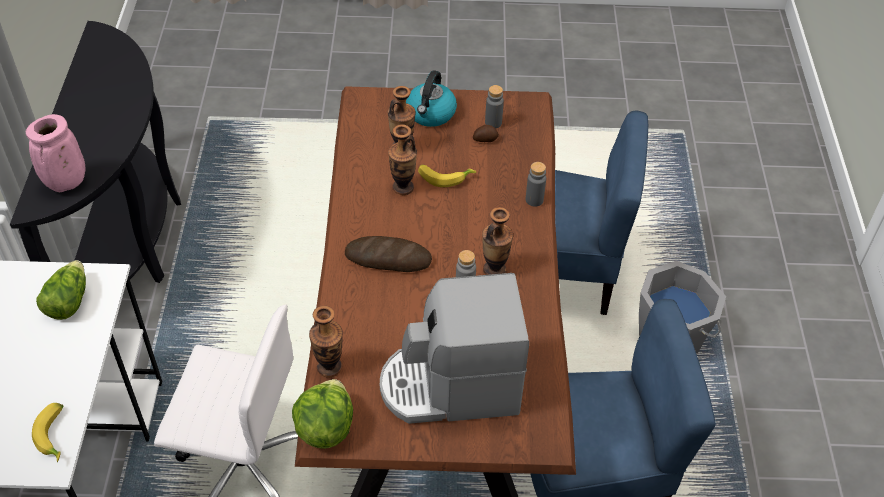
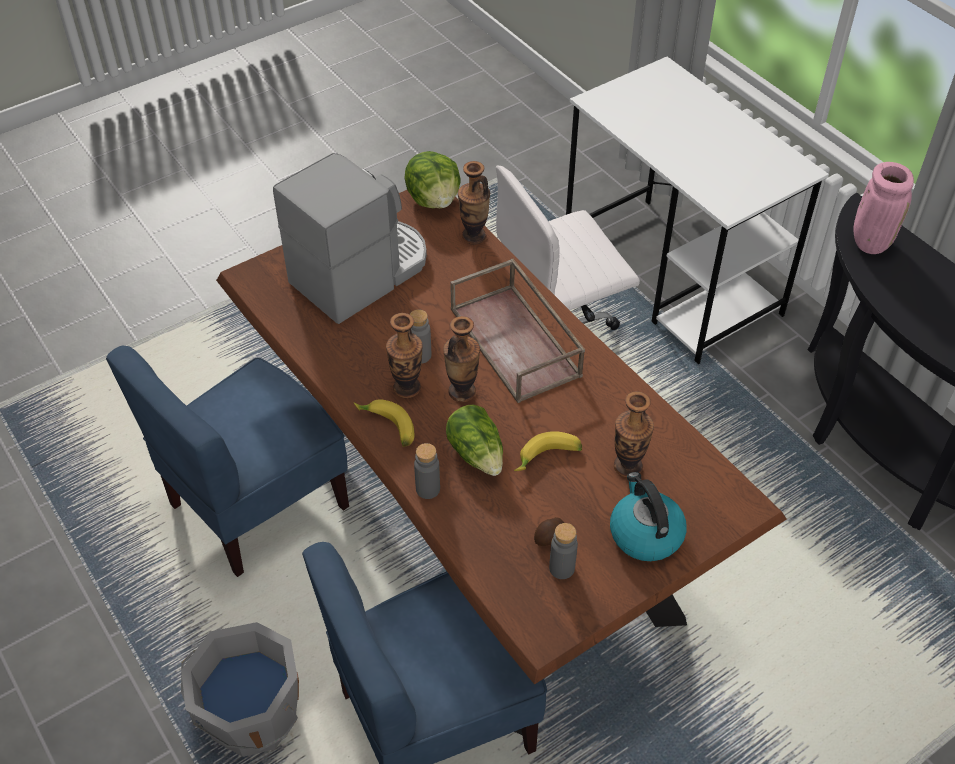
camera: 145 degrees right, 0 degrees up
(55, 435) = (615, 113): banana -> banana (386, 428)
(68, 301) = (730, 179): lettuce -> lettuce (477, 453)
(388, 258) = (517, 342): bread -> brown tray
(403, 187) = (578, 420): vase -> vase (462, 391)

